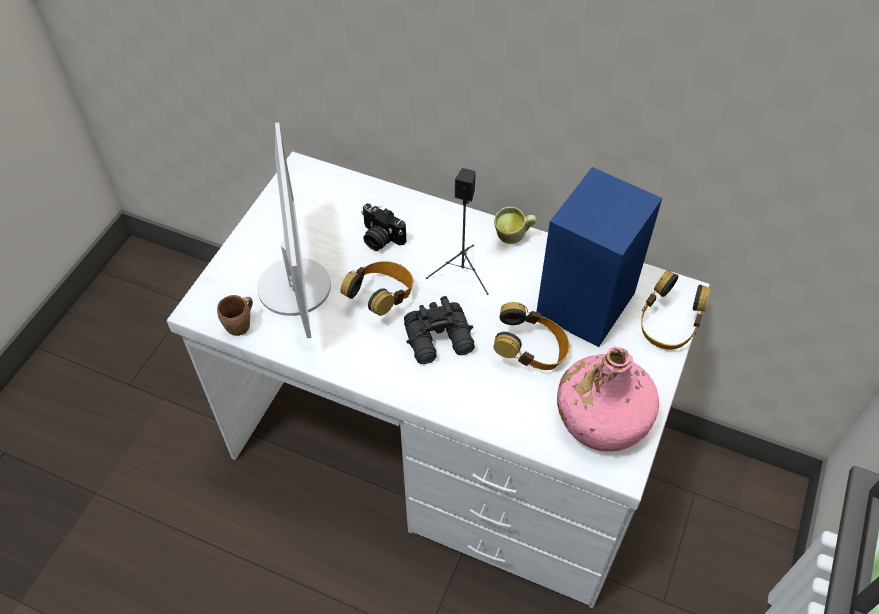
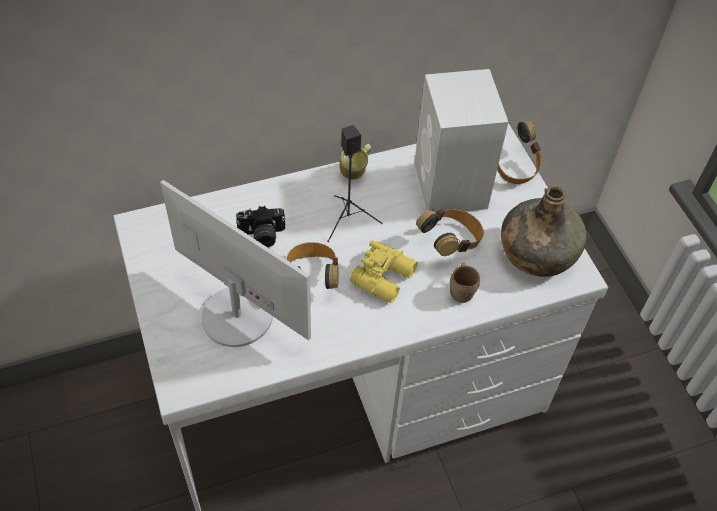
camera: 45 degrees left, 0 degrees up
(240, 326) = (229, 375): brown mug -> brown mug (462, 292)
(440, 340) = (385, 277): black binoculars -> yellow binoculars
(584, 305) = (450, 187): blue speaker -> white speaker
(602, 418) = (537, 253): pink bottle -> green bottle

